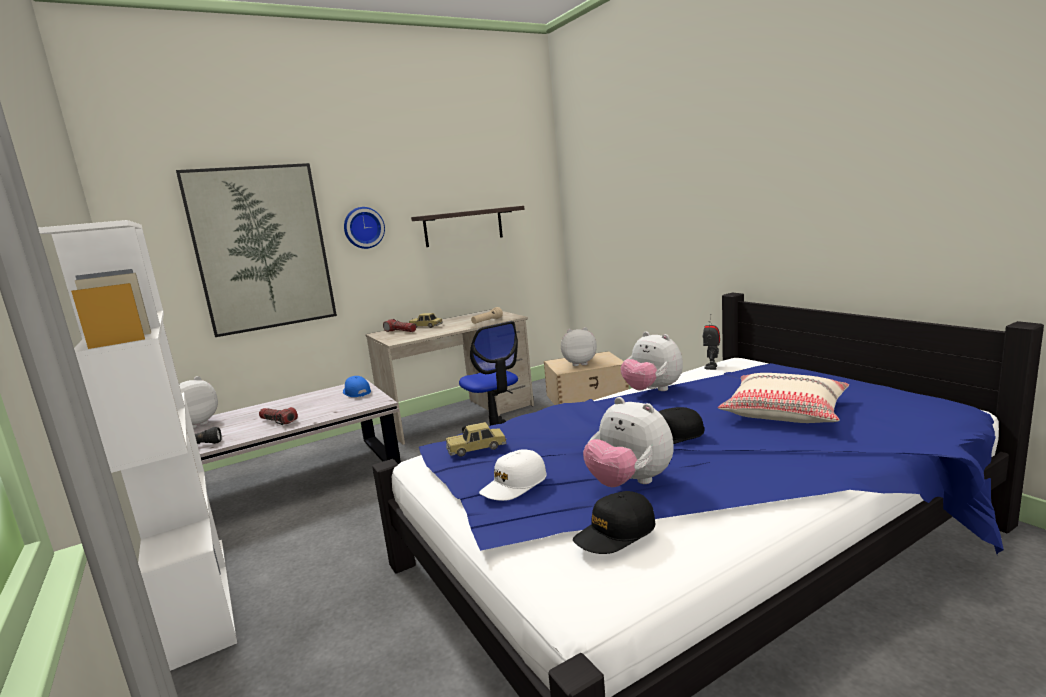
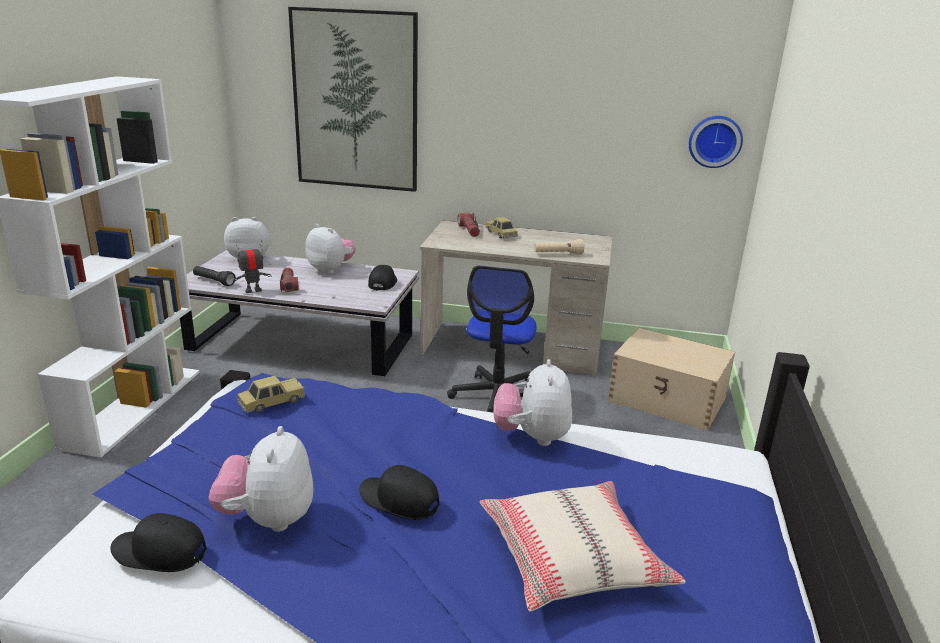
camera: 40 degrees right, 10 degrees up
(356, 392) = (383, 283): blue cap -> black cap
(363, 227) = (466, 97): wall clock -> wall clock (714, 141)
(463, 227) = (597, 119): shelf -> none
(477, 448) = (271, 402): toy car -> toy car turned 120 degrees clockwise
(514, 485) = (210, 456): white cap -> none
(579, 363) = (665, 351): plush toy -> plush toy (331, 269)
(711, 367) = (682, 447): toy robot -> toy robot (253, 290)

